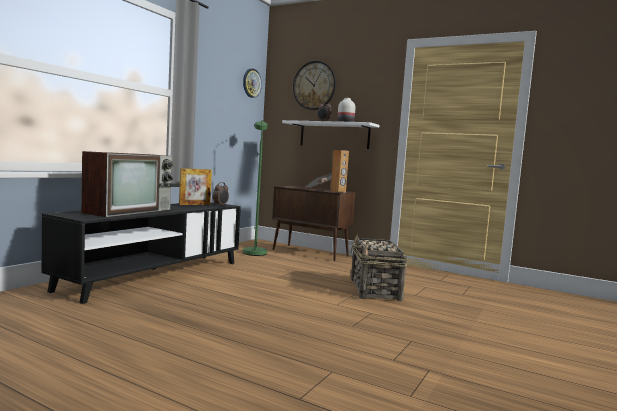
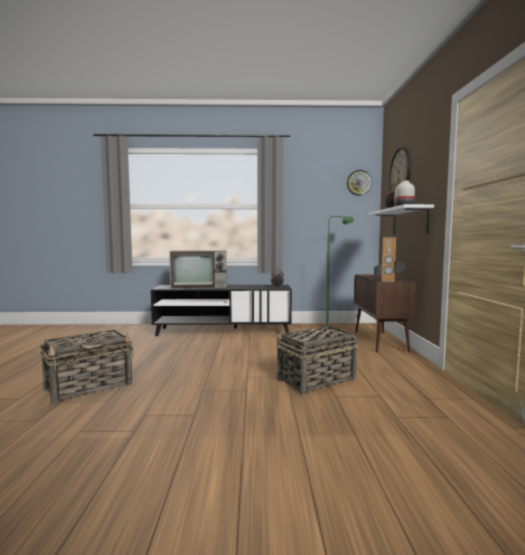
camera: 60 degrees right, 0 degrees up
(194, 204) = (263, 286): picture frame -> none
(260, 374) = (90, 386): none -> basket

